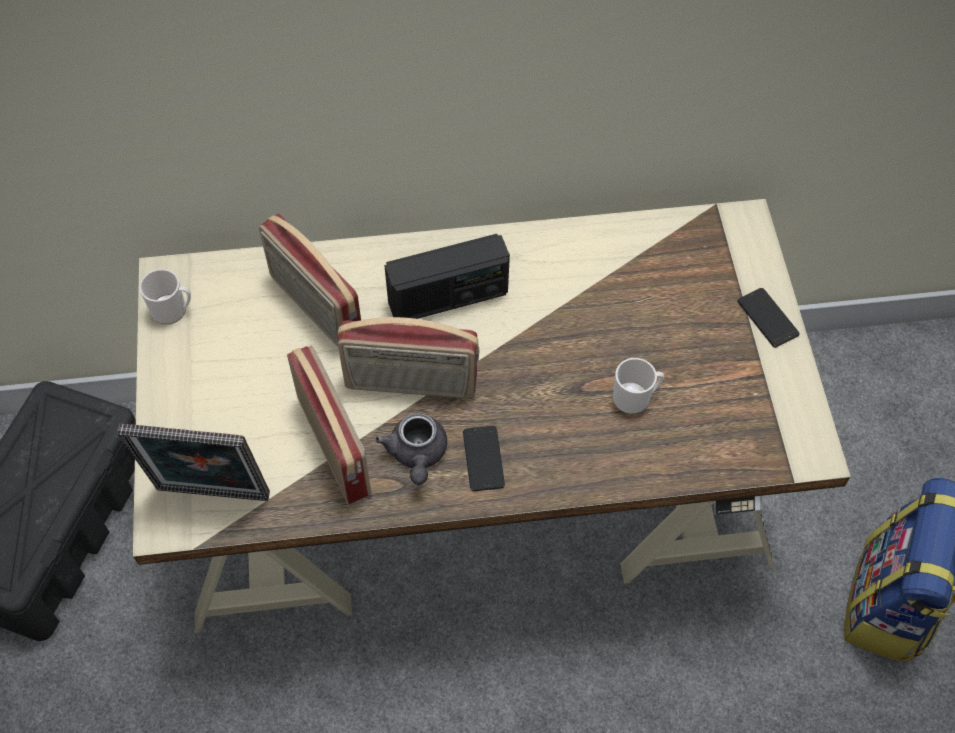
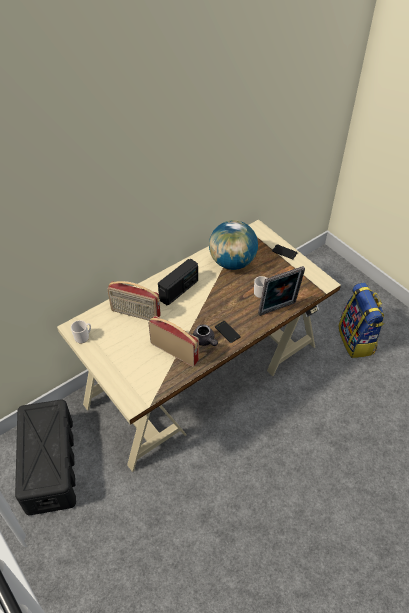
camera: 30 degrees left, 10 degrees down
(212, 498) = (144, 388): picture frame -> picture frame (278, 310)
(410, 385) = (186, 321): radio -> none
(620, 285) = (232, 262): none -> globe

